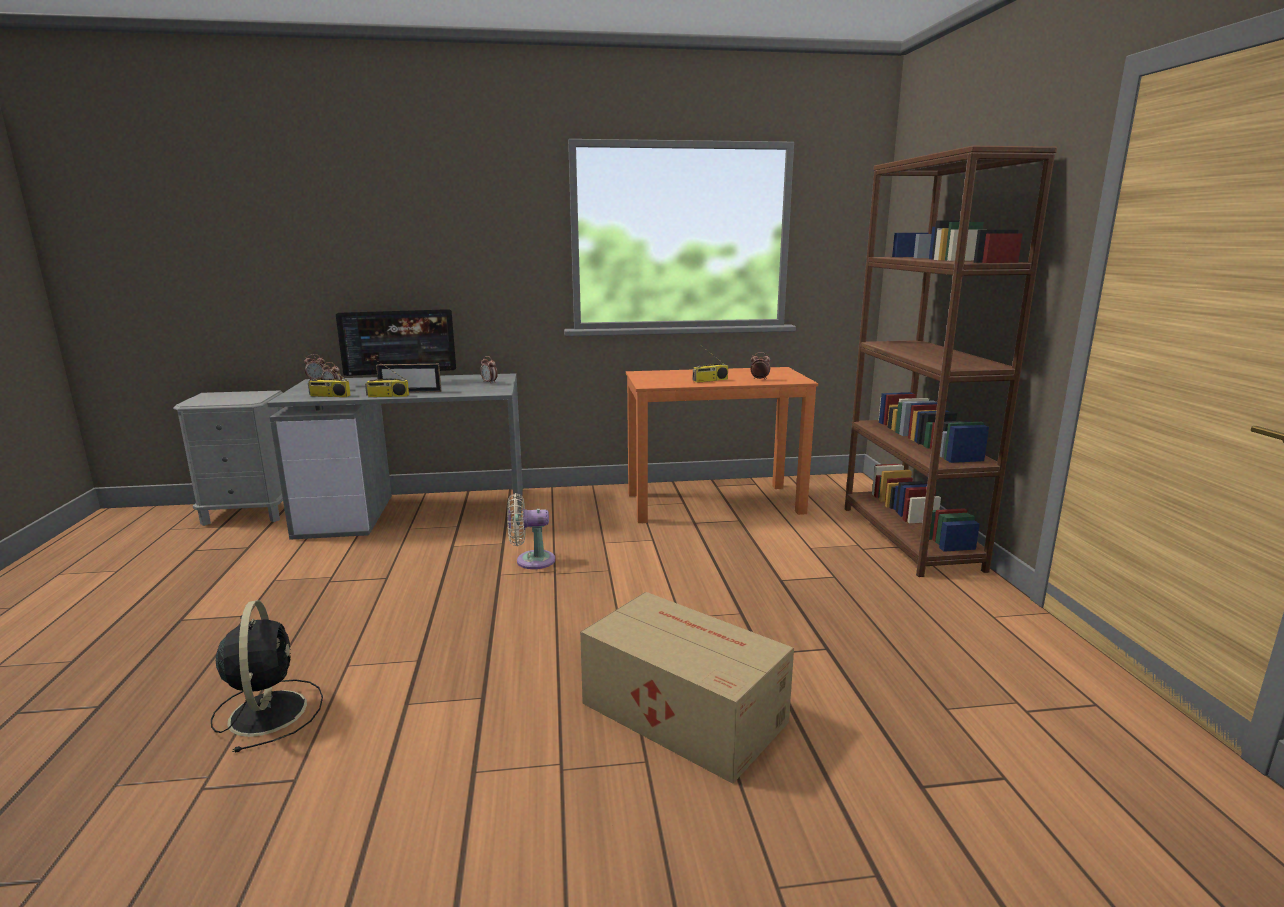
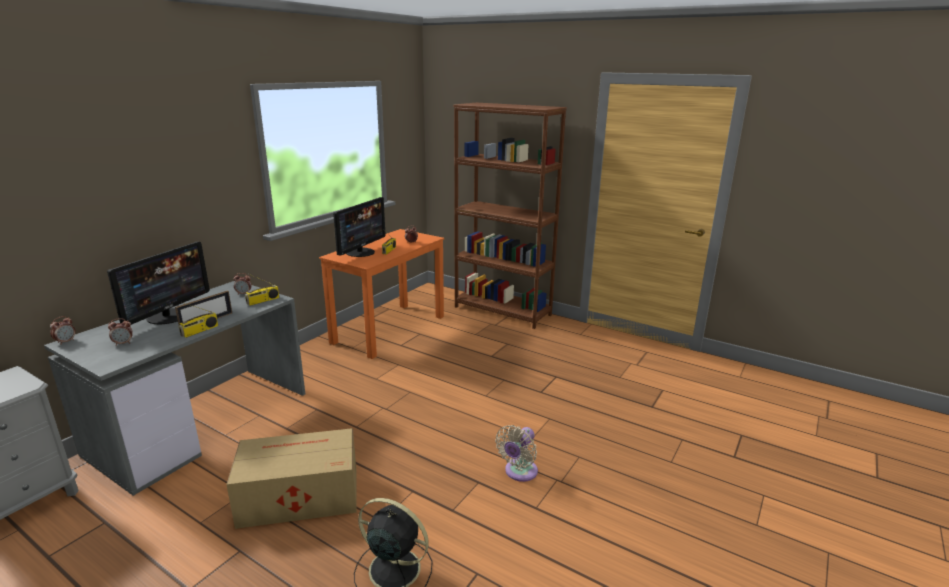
camera: 50 degrees left, 5 degrees up
(329, 396) = (143, 349): radio -> radio (263, 301)
(531, 560) = (357, 409): beige fan -> beige fan (519, 472)
(675, 376) = (361, 252): none -> monitor
(682, 710) = (556, 431): cardboard box -> cardboard box (298, 496)

